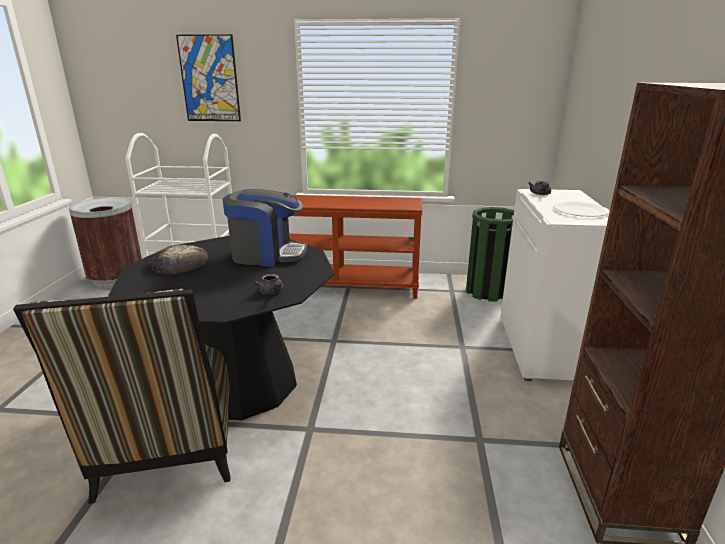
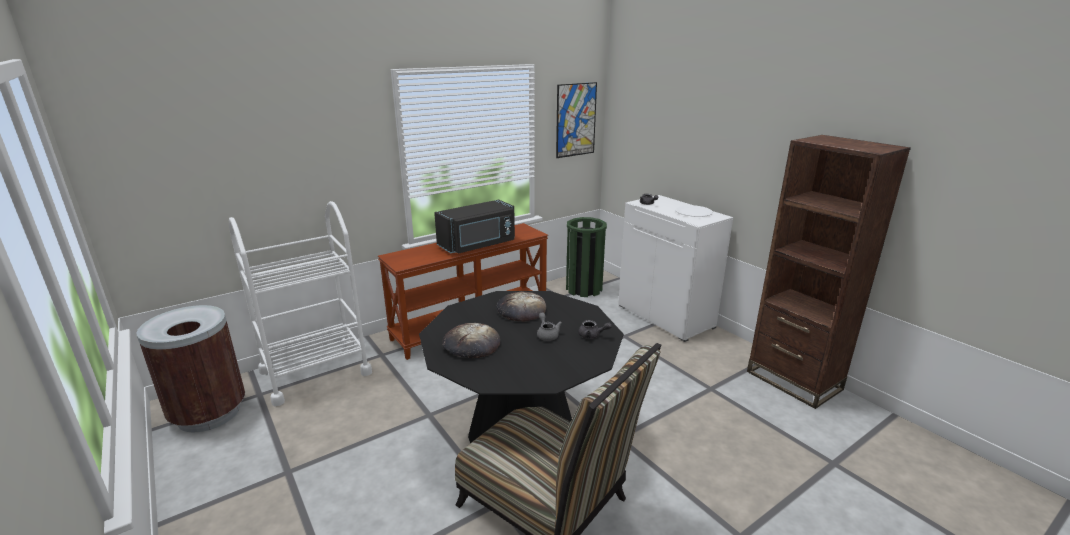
camera: 40 degrees left, 0 degrees up
(209, 79) = (296, 138): picture -> picture (576, 120)
(242, 277) = (547, 334): none -> grey teapot
(267, 255) = (521, 310): coffee machine -> bread
(344, 204) = (478, 245): none -> black microwave

